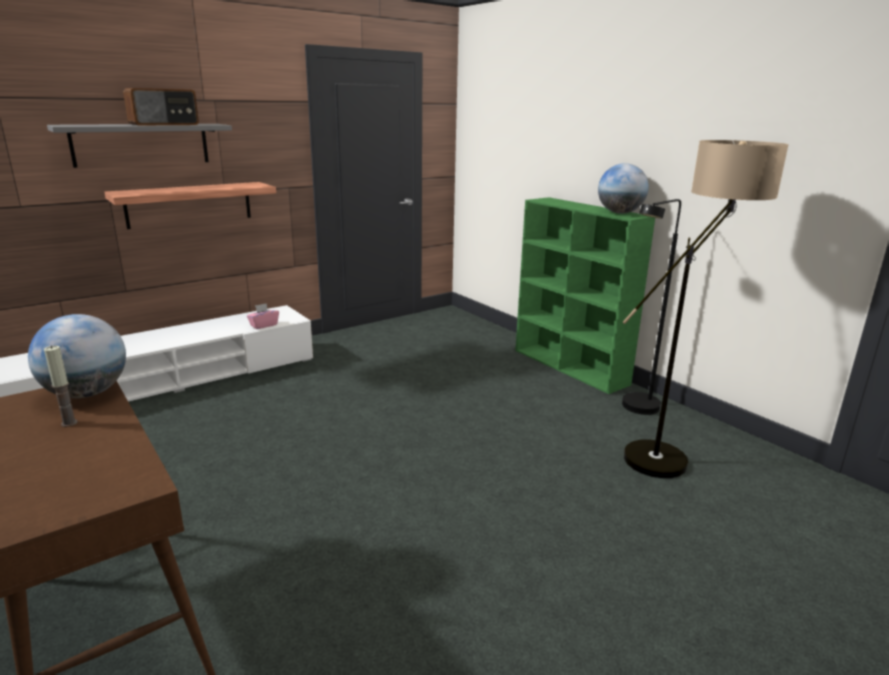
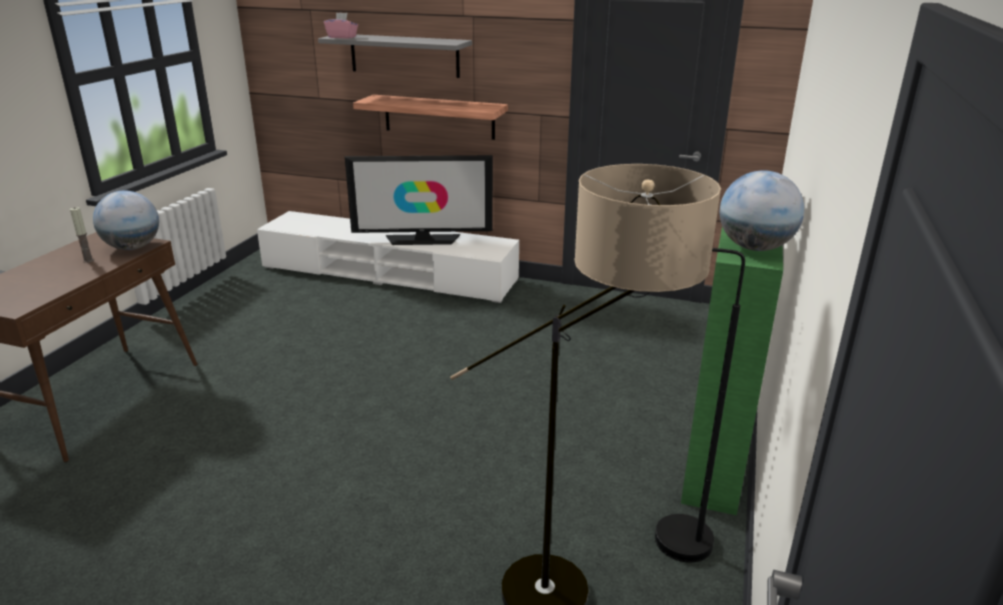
camera: 55 degrees right, 5 degrees up
(164, 124) = (410, 39): radio -> none
(212, 330) = (422, 240): none -> television
(263, 325) = (460, 251): pink tissue box -> pink tissue box (342, 37)

